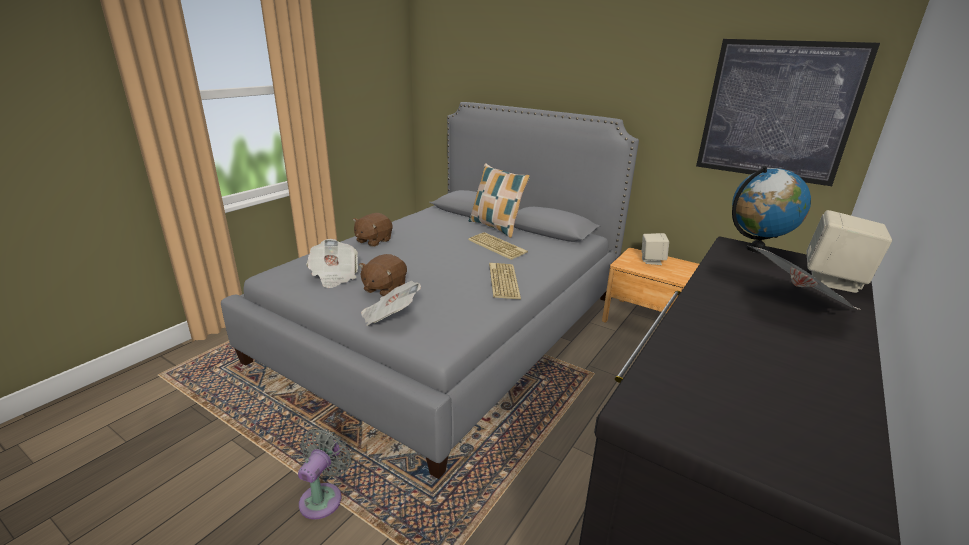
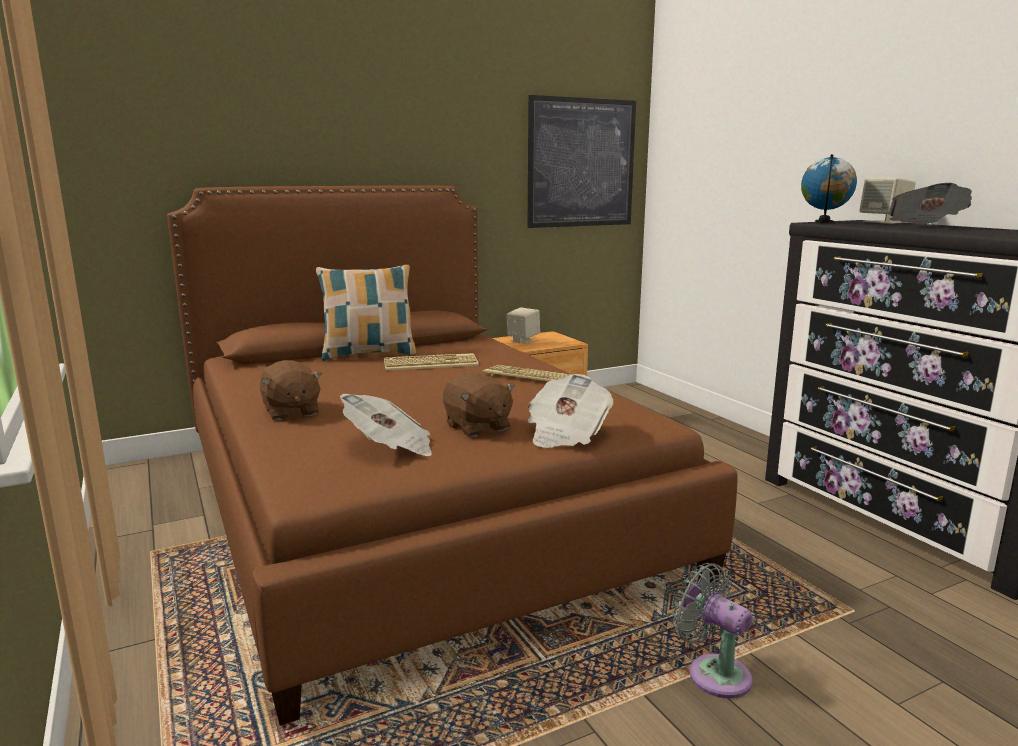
camera: 60 degrees left, 10 degrees down
(448, 326) = (412, 506): grey bed -> brown bed

